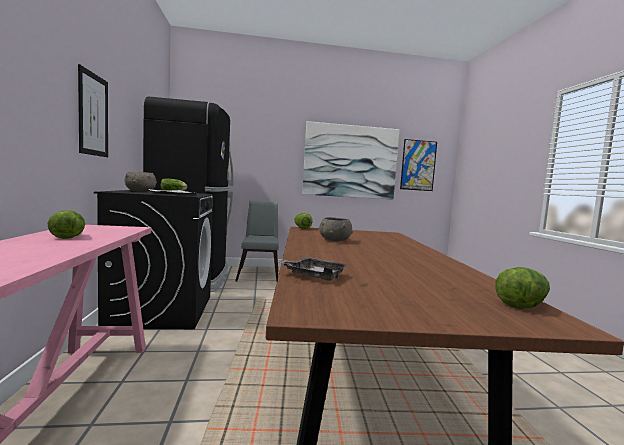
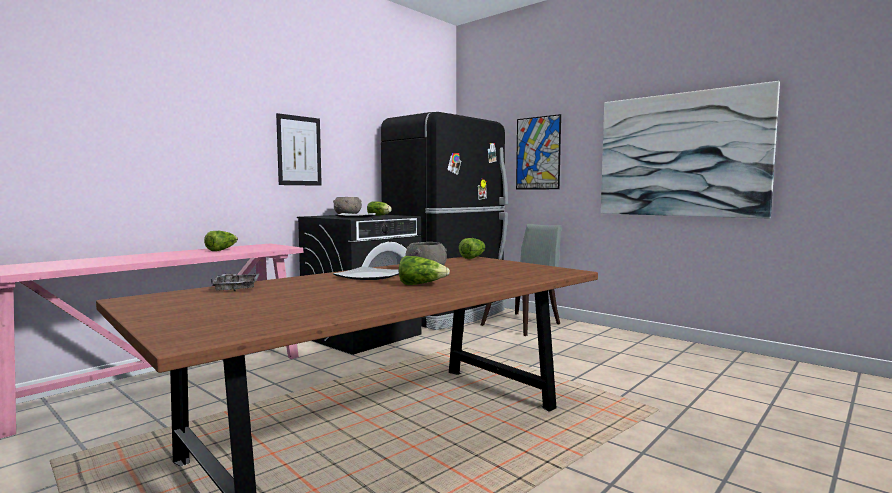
camera: 50 degrees right, 0 degrees up
(331, 249) = (369, 276): none -> plate
(418, 165) = (835, 145): picture -> picture (538, 153)
(521, 304) = (244, 330): lettuce -> lettuce (421, 284)

